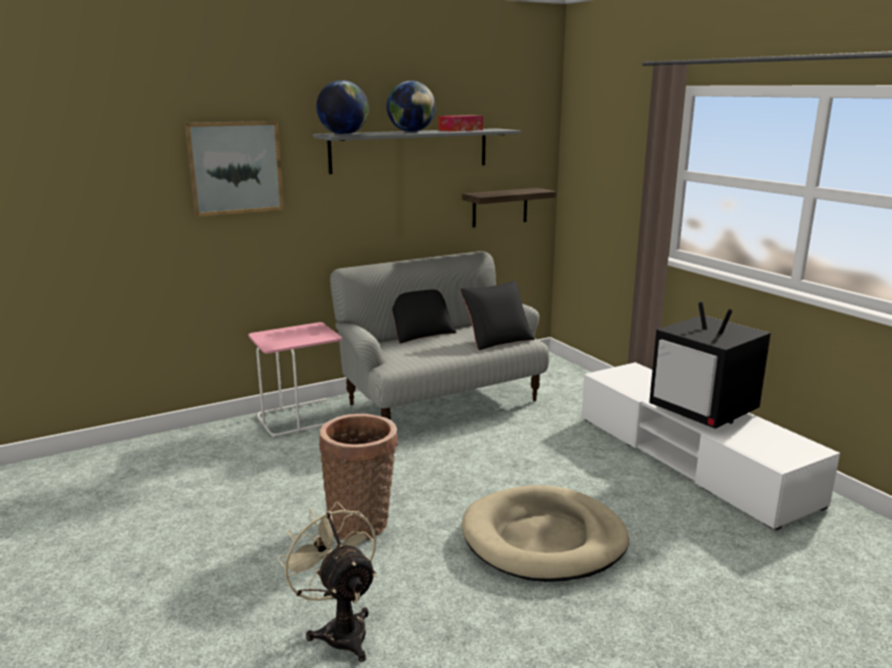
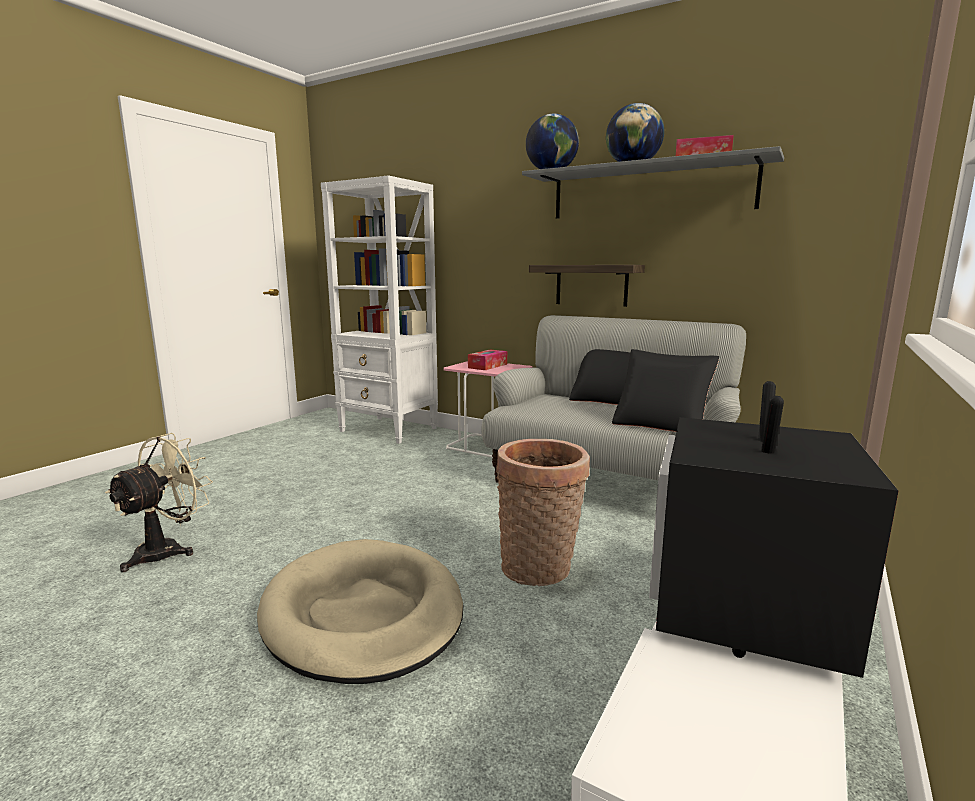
camera: 60 degrees right, 5 degrees down
(161, 451) = (389, 430): none -> white bookcase
(235, 167) = (478, 211): picture -> none
(292, 335) = (487, 366): none -> tissue box
(362, 523) = (335, 514): basket -> basket (540, 569)
(500, 207) = (781, 269): shelf -> shelf (591, 285)

